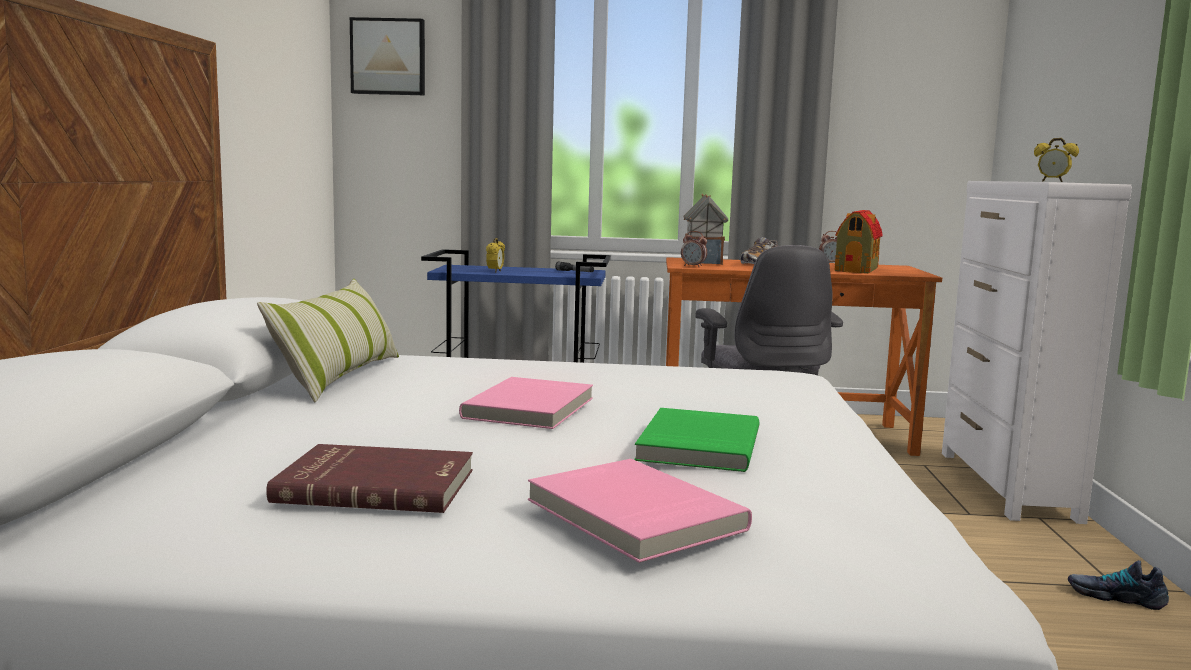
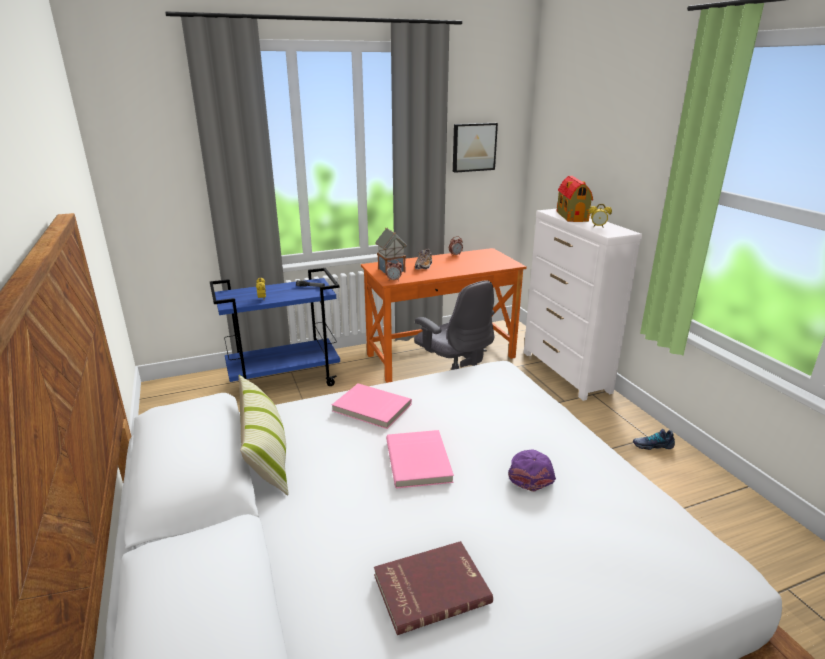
camera: 25 degrees left, 15 degrees up
(388, 57) = (135, 142): picture -> picture (473, 147)
(631, 515) = (579, 569): pink book -> pink book (371, 408)
(696, 445) = (530, 472): green book -> purple cap
(857, 269) = (477, 262): toy house -> toy house (571, 216)

